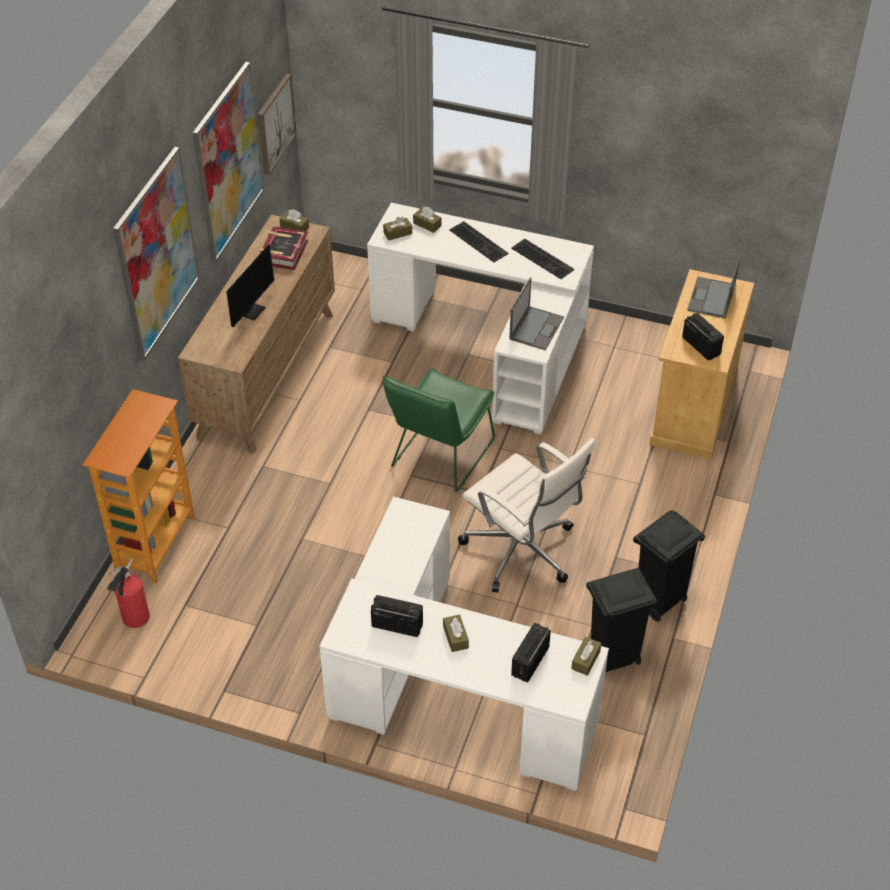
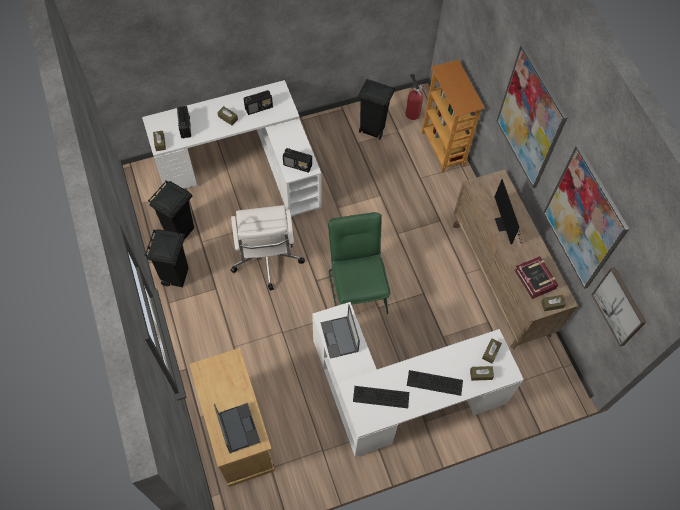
camera: 140 degrees right, 15 degrees up
(216, 630) = (372, 130): none -> black trash can
(522, 552) = (266, 259): white office chair -> white office chair turned 105 degrees counterclockwise
(700, 346) = (219, 375): radio -> radio (298, 165)

